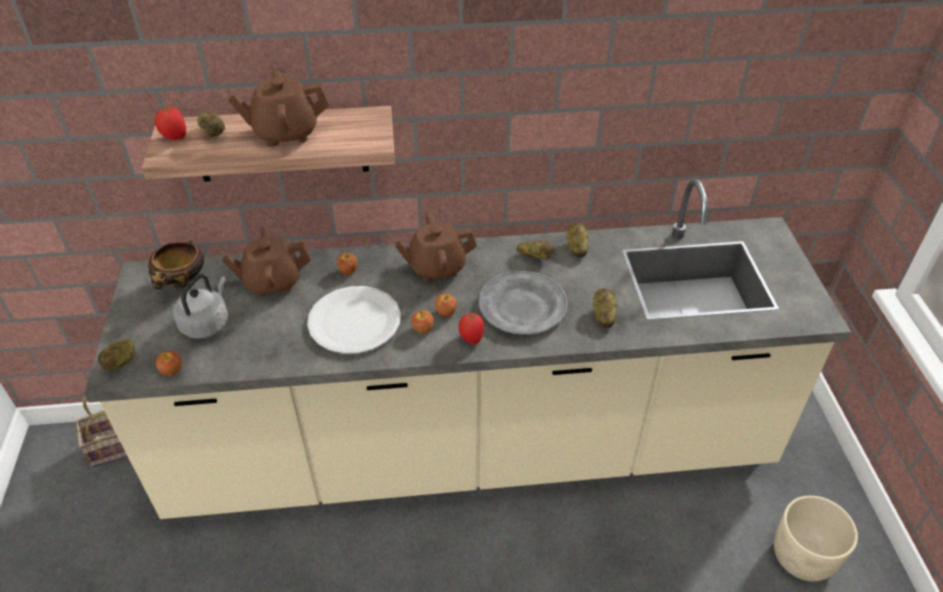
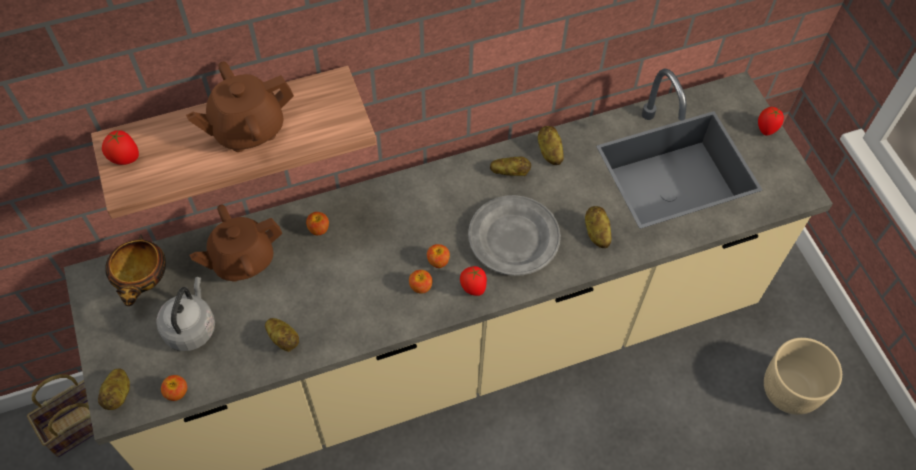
camera: 15 degrees left, 15 degrees up
(214, 133) = (167, 144): potato -> potato (284, 338)
(355, 321) = (348, 292): white plate -> none
(436, 267) = (411, 206): brown teapot -> none
(792, 262) = (766, 129): none -> tomato

